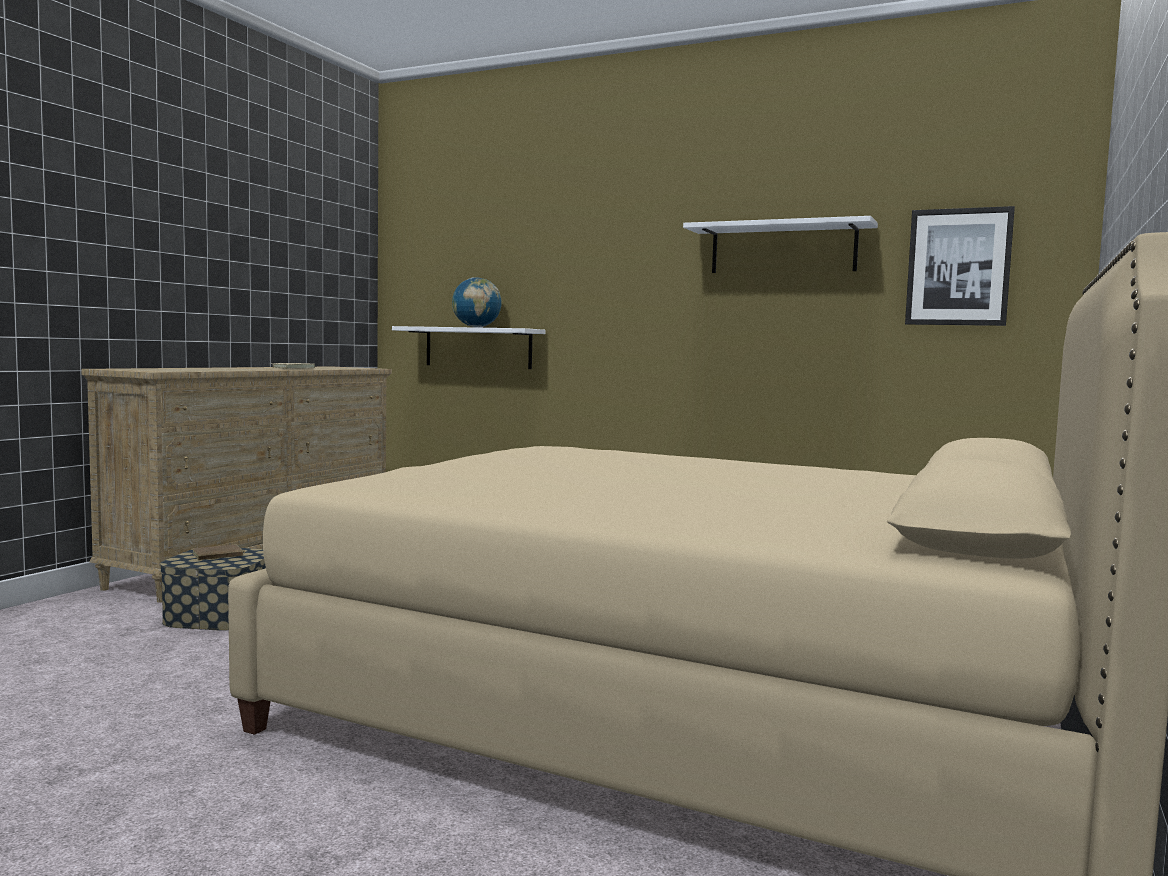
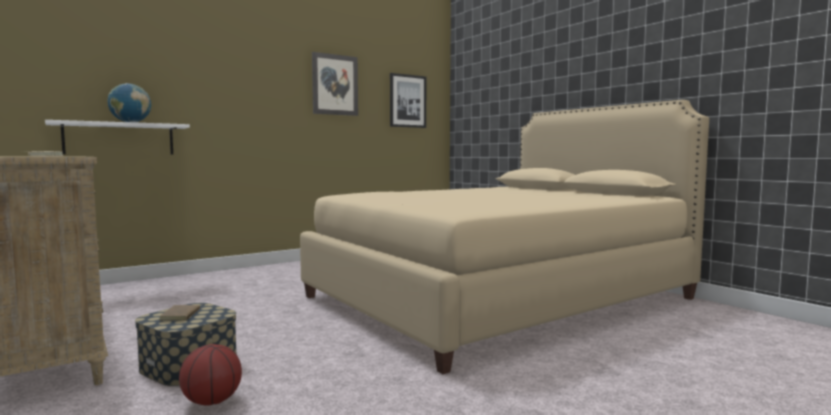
camera: 60 degrees left, 0 degrees up
(125, 646) = (212, 401): none -> basketball
(783, 249) = (335, 85): white shelf -> picture

